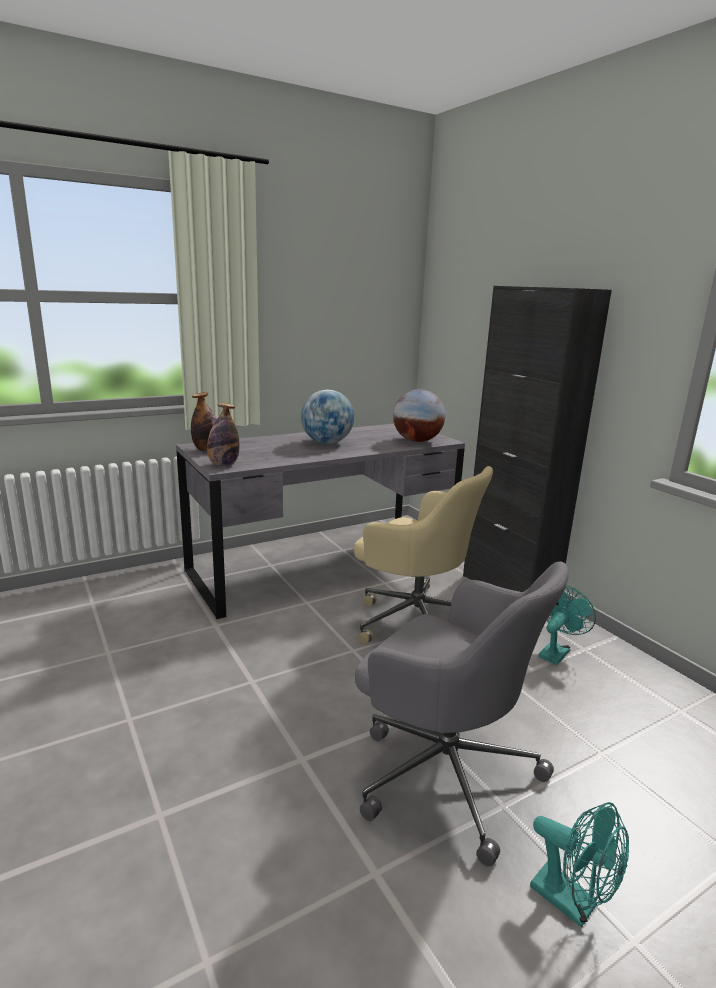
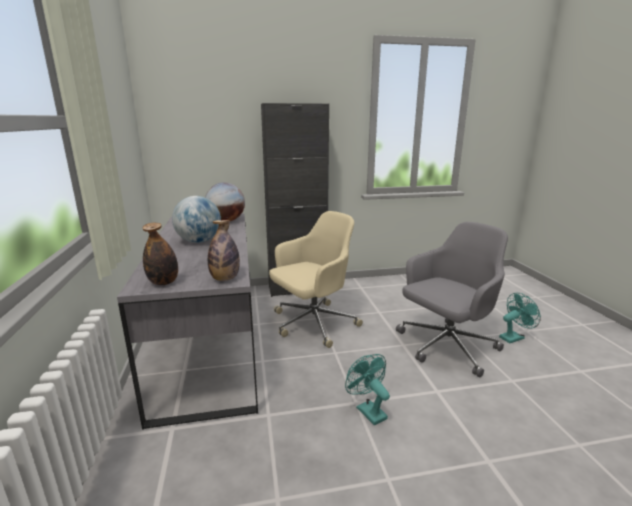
camera: 70 degrees left, 0 degrees up
(556, 651) = (361, 294): turquoise fan -> turquoise fan (367, 410)

